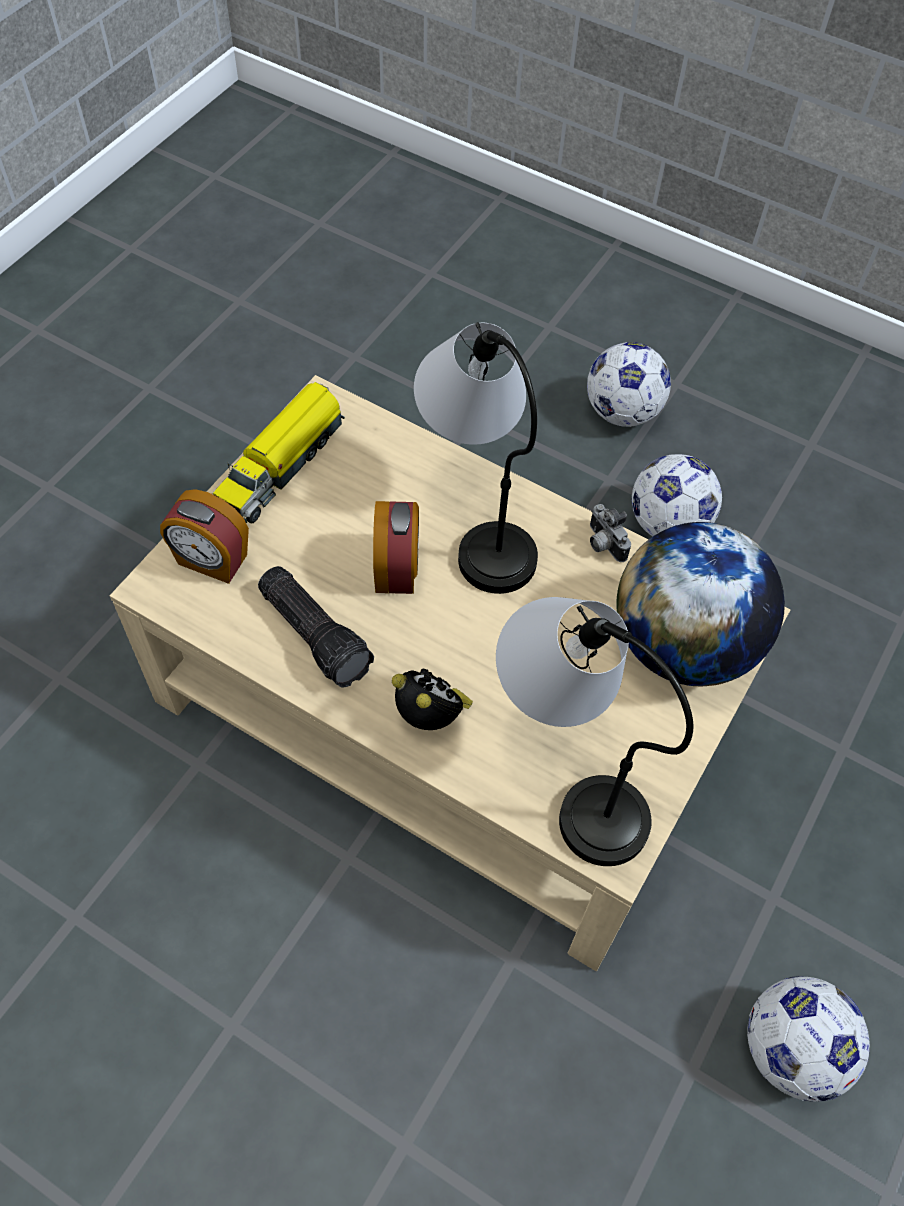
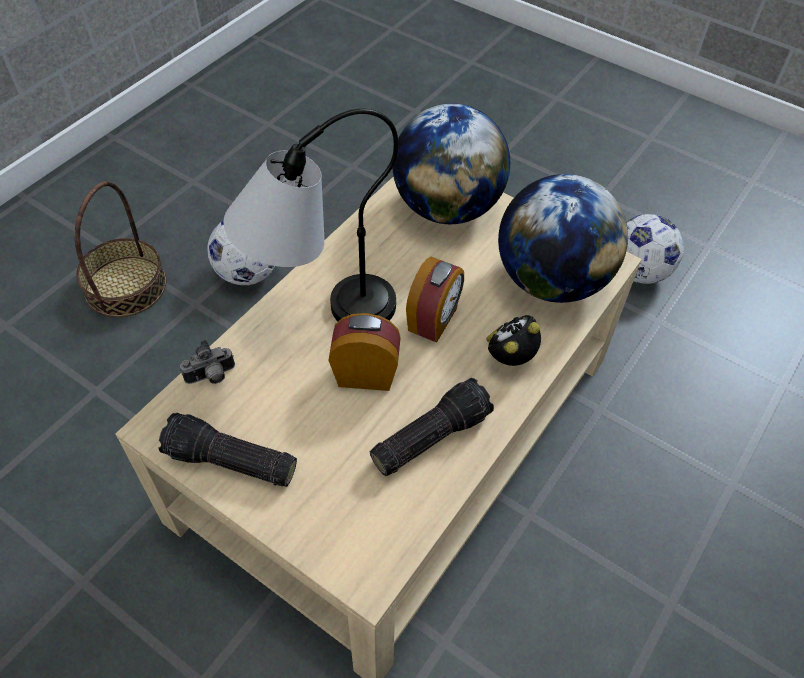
camera: 85 degrees left, 5 degrees down
(211, 561) = (341, 525): alarm clock -> alarm clock (434, 320)
(282, 464) = (229, 463): toy truck -> flashlight
(567, 773) = (551, 281): table lamp -> globe
(603, 544) = (354, 239): camera -> camera (211, 377)
(622, 412) = (125, 286): football -> basket

